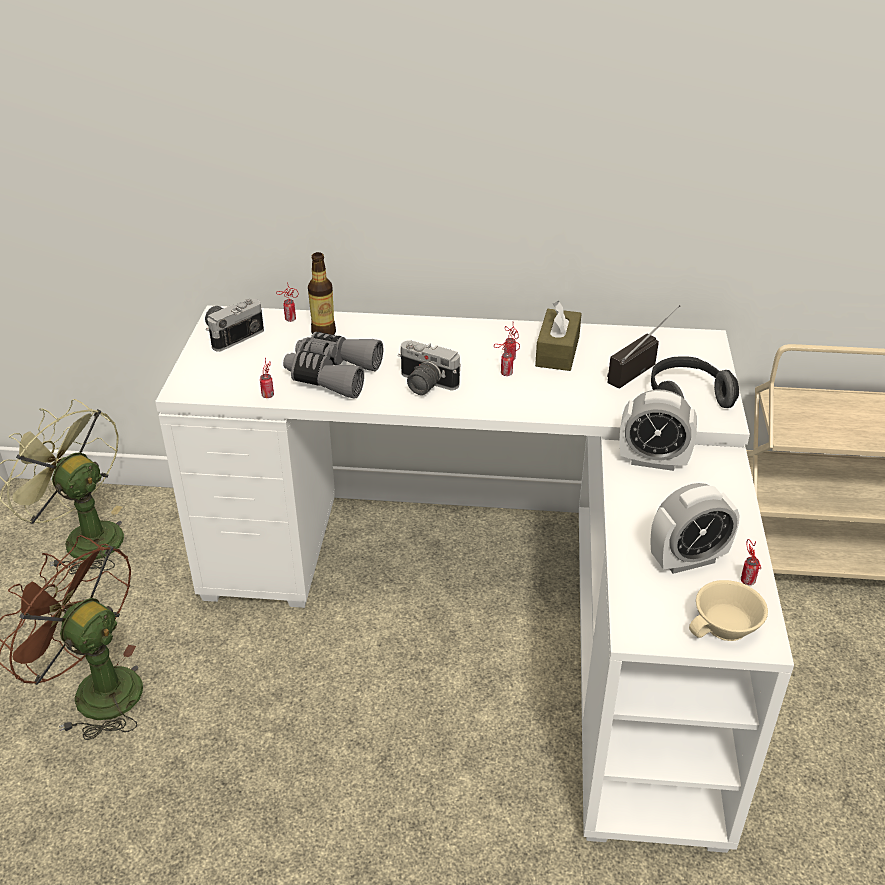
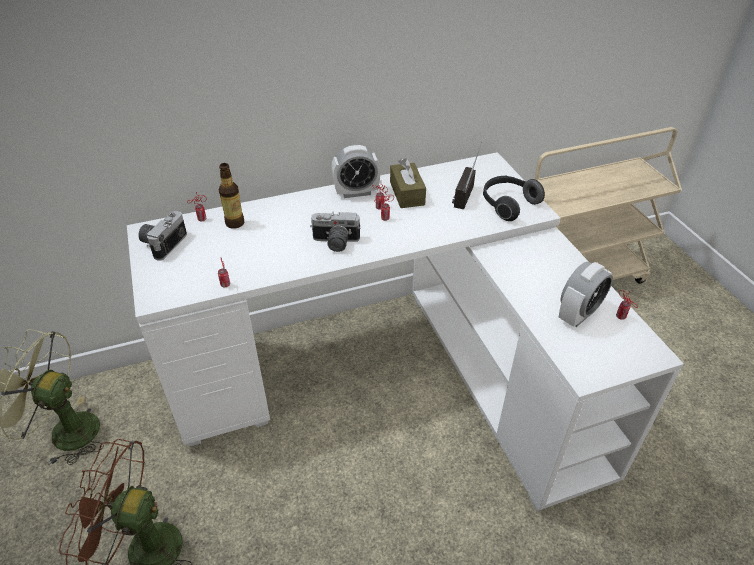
camera: 25 degrees left, 5 degrees up
(332, 374) = (263, 254): grey binoculars -> none
(653, 461) = (511, 253): alarm clock -> alarm clock (356, 192)
(726, 628) = (632, 353): beige cup -> none

